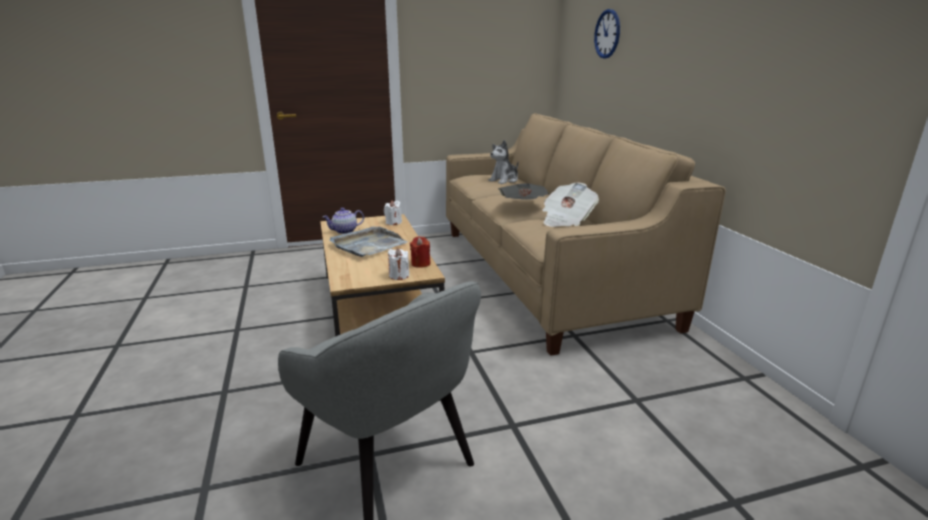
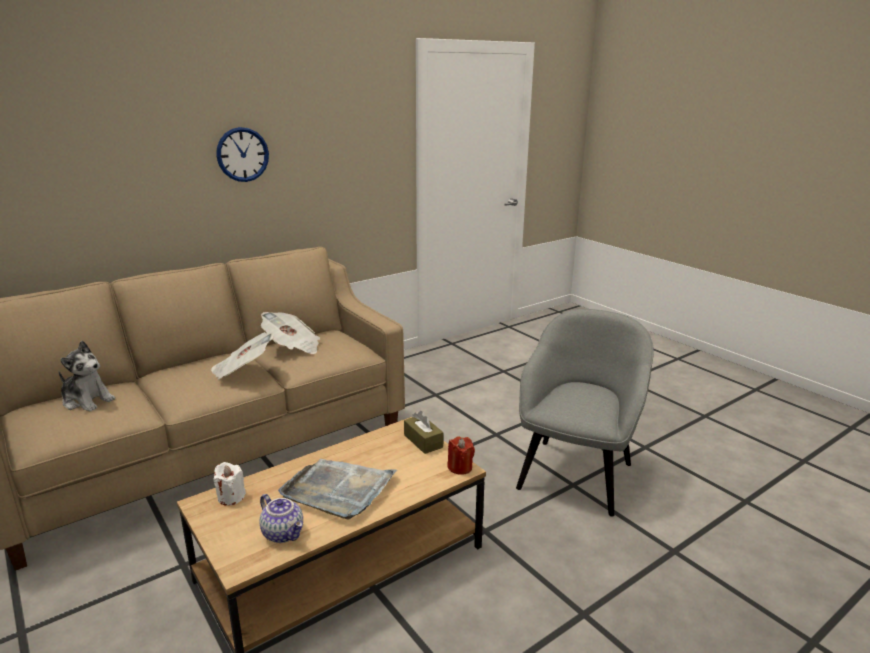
camera: 110 degrees left, 0 degrees up
(399, 276) = (423, 441): white candle -> brown tissue box
(420, 264) = (384, 436): red candle -> red candle (460, 467)
(607, 34) = (68, 160): wall clock -> wall clock (242, 154)

